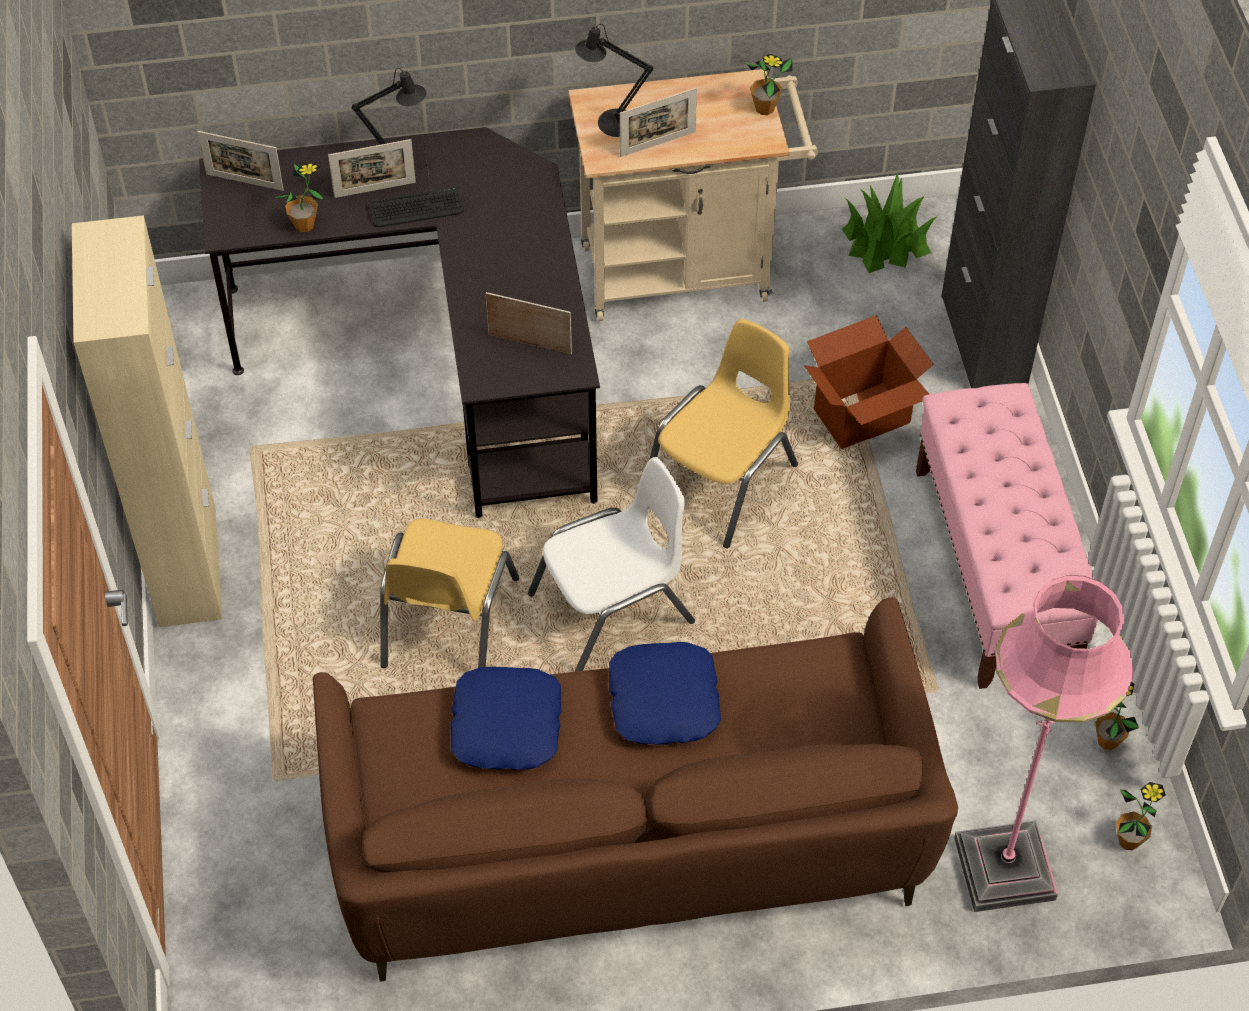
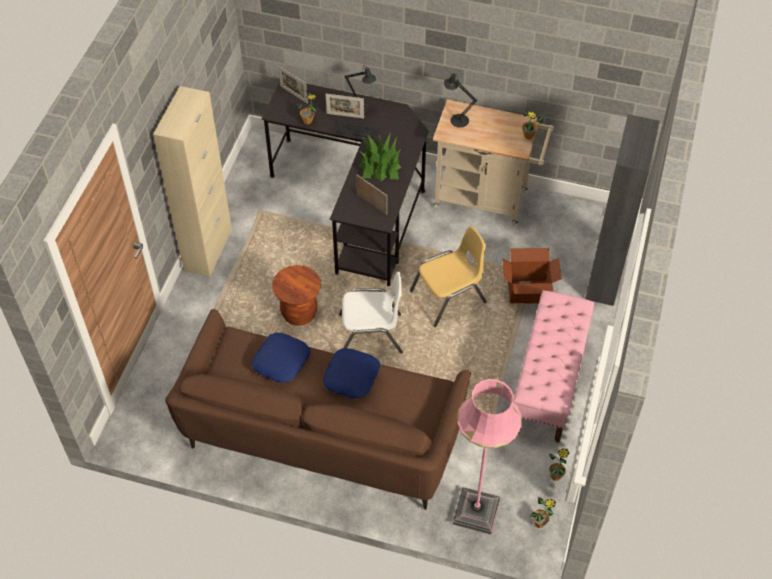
camera: 25 degrees right, 0 degrees up
(447, 622) = (299, 313): yellow chair -> brown stool
(657, 144) = (471, 136): picture frame -> none
(885, 242) = (584, 218): potted plant -> potted plant (380, 166)

